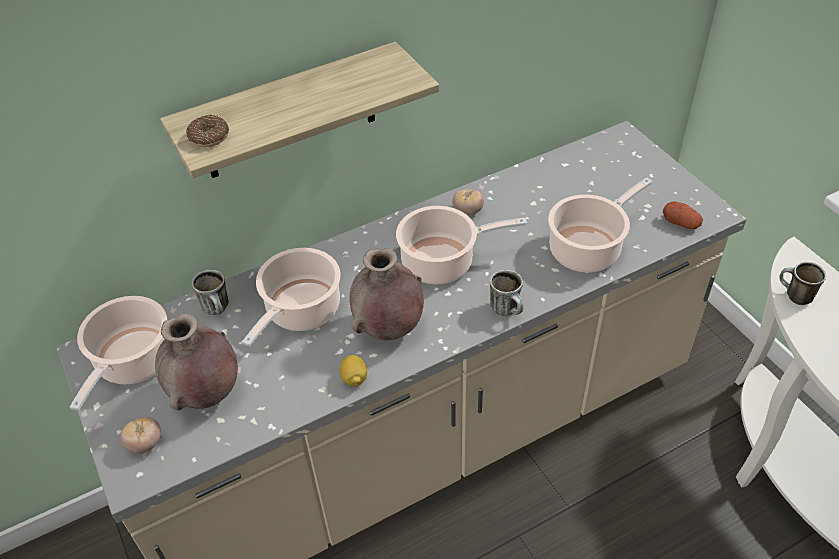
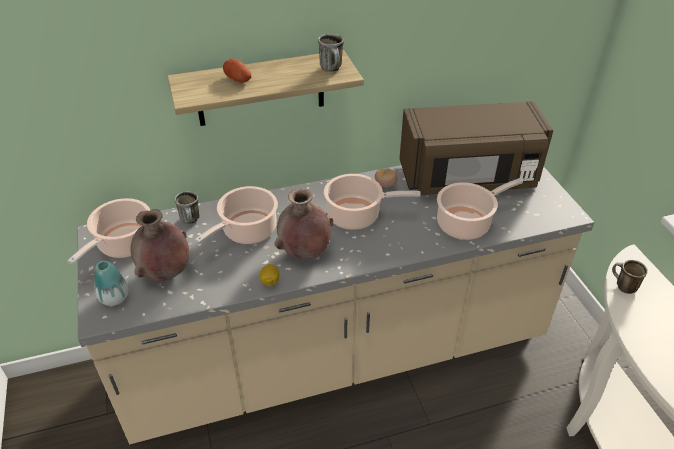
camera: 10 degrees right, 5 degrees down
(145, 444) = (114, 298): tomato -> vase
(209, 137) = (194, 90): donut -> none
(508, 310) = (394, 255): mug -> mug (333, 69)
(573, 183) = (468, 178): none -> brown microwave
(681, 223) = (542, 217): potato -> potato (238, 79)

